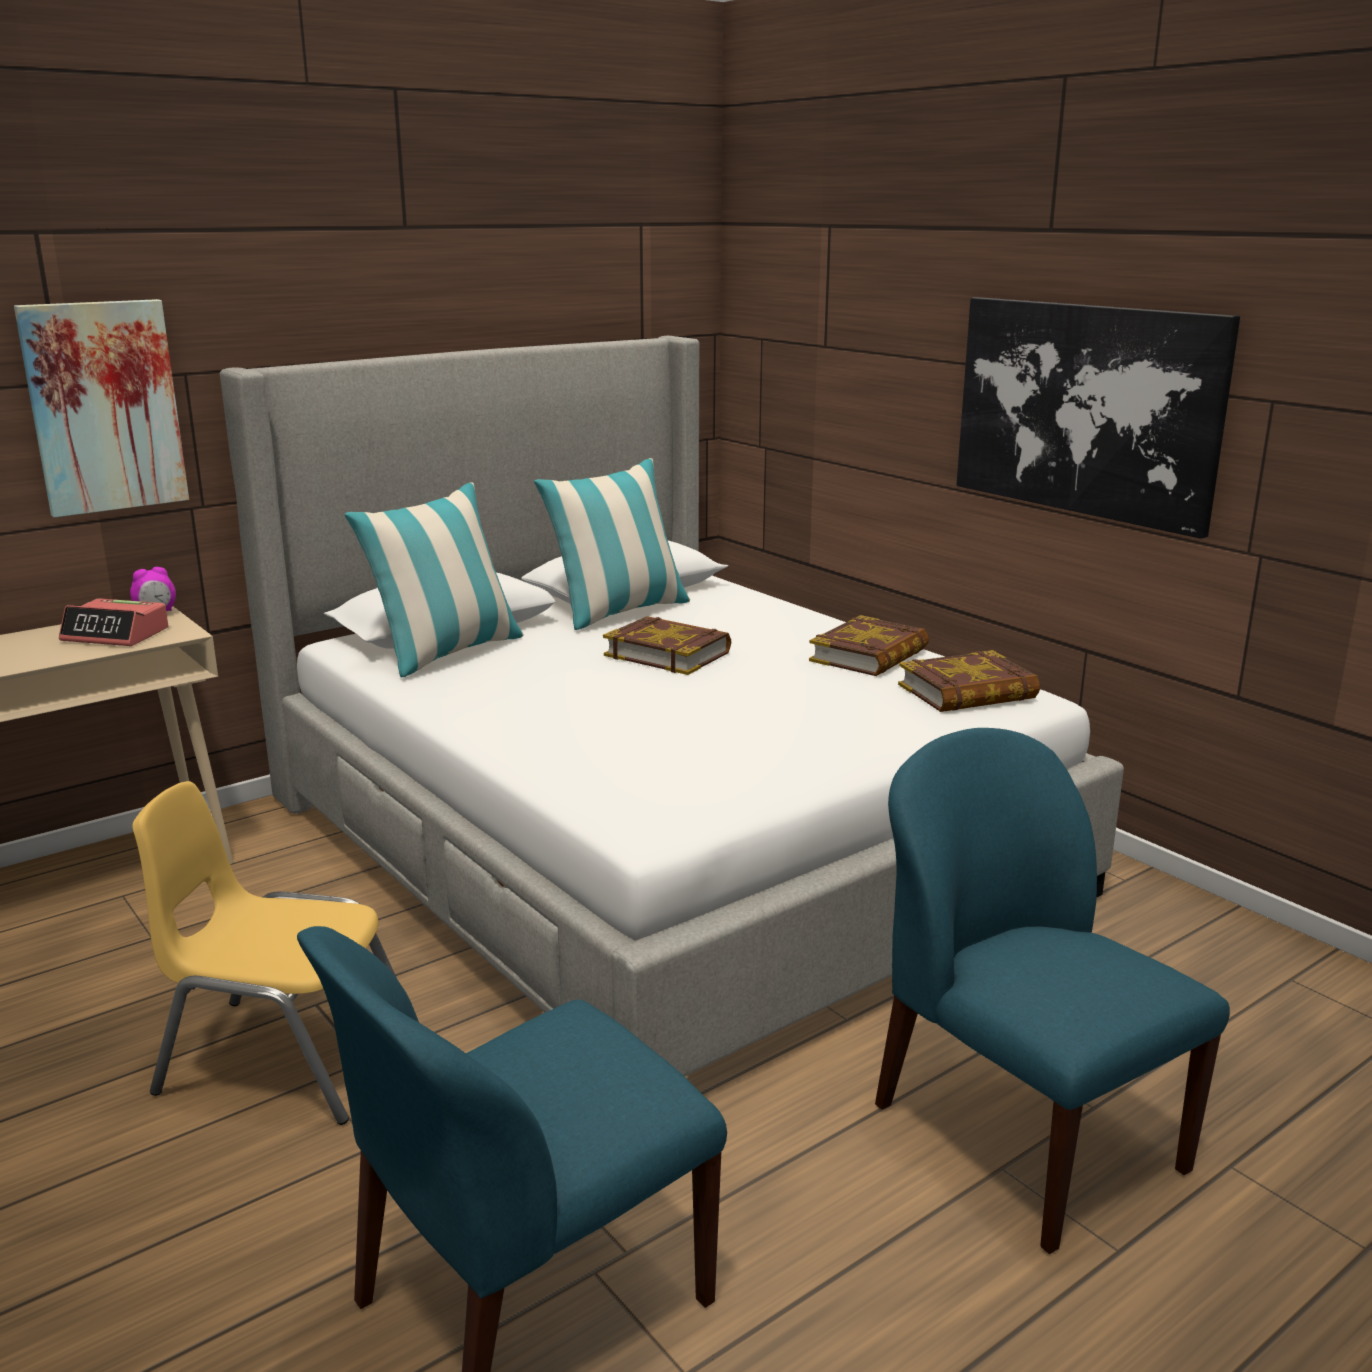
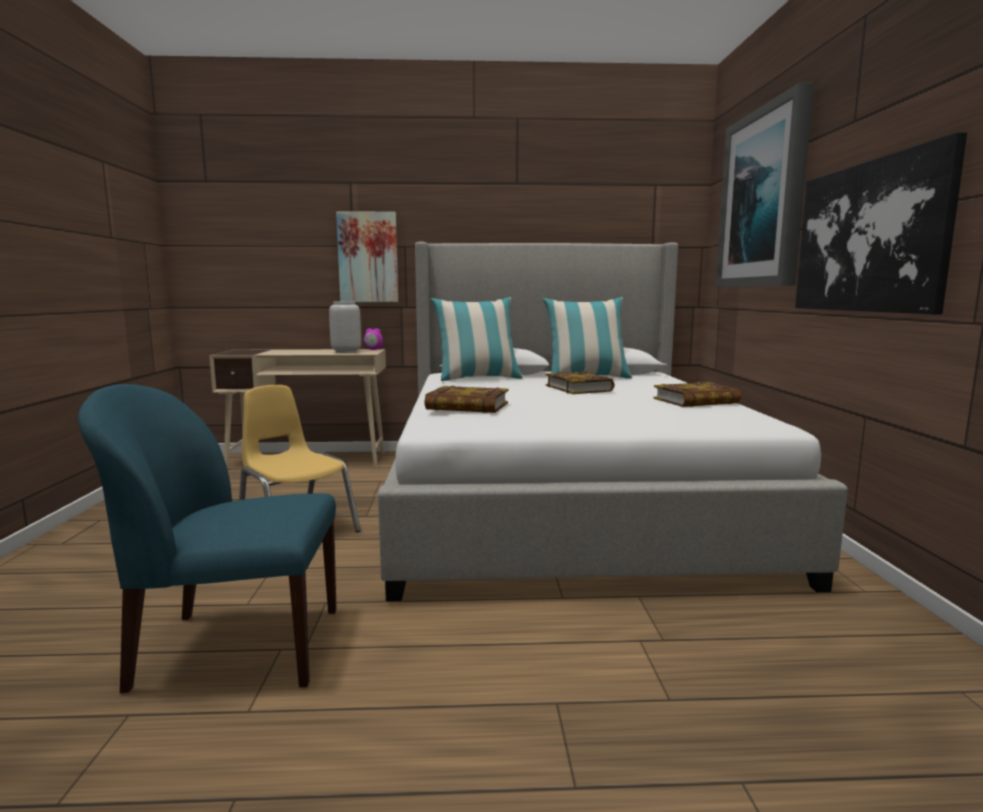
camera: 35 degrees right, 10 degrees down
(116, 635) = (347, 351): alarm clock -> grey vase
(867, 293) = (763, 199): none -> picture
(967, 692) = (730, 418): book -> book (467, 406)
(1021, 1134) = (595, 691): blue chair -> none

